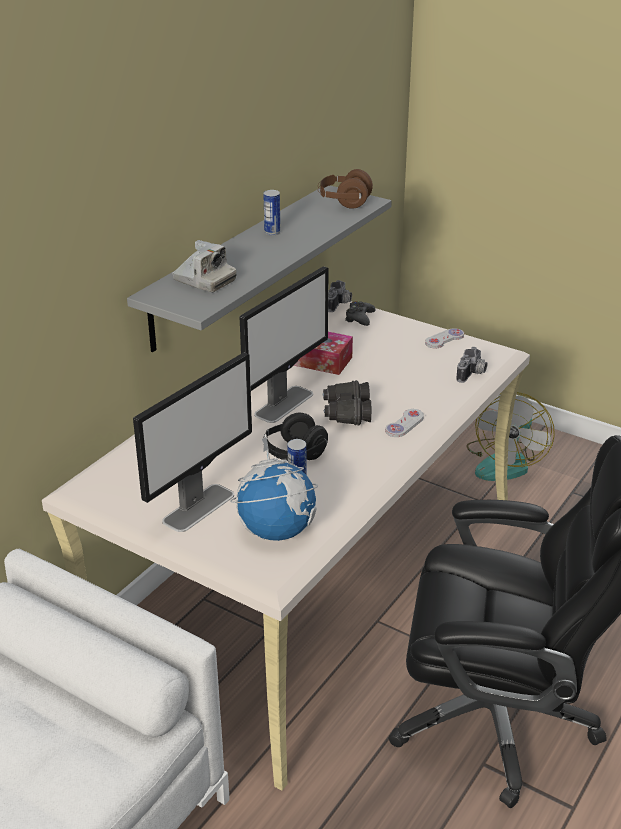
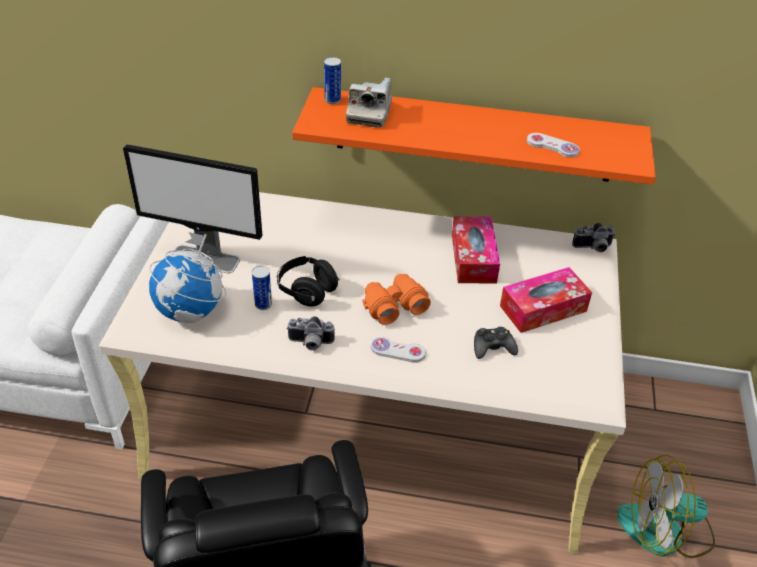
camera: 65 degrees right, 10 degrees up
(238, 265) = (474, 135): grey shelf -> orange shelf
(272, 232) = (499, 123): can -> can (332, 100)
(284, 404) = (384, 262): monitor -> none
(344, 202) = (614, 147): brown headphones -> none
(346, 412) = (394, 305): black binoculars -> orange binoculars
(359, 318) = (578, 268): black game controller -> black game controller (493, 347)
(396, 346) = (543, 308): none -> tissue box
(444, 339) = (586, 342): white game controller -> white game controller (552, 146)
(472, 374) = (530, 382): camera -> camera (310, 344)

